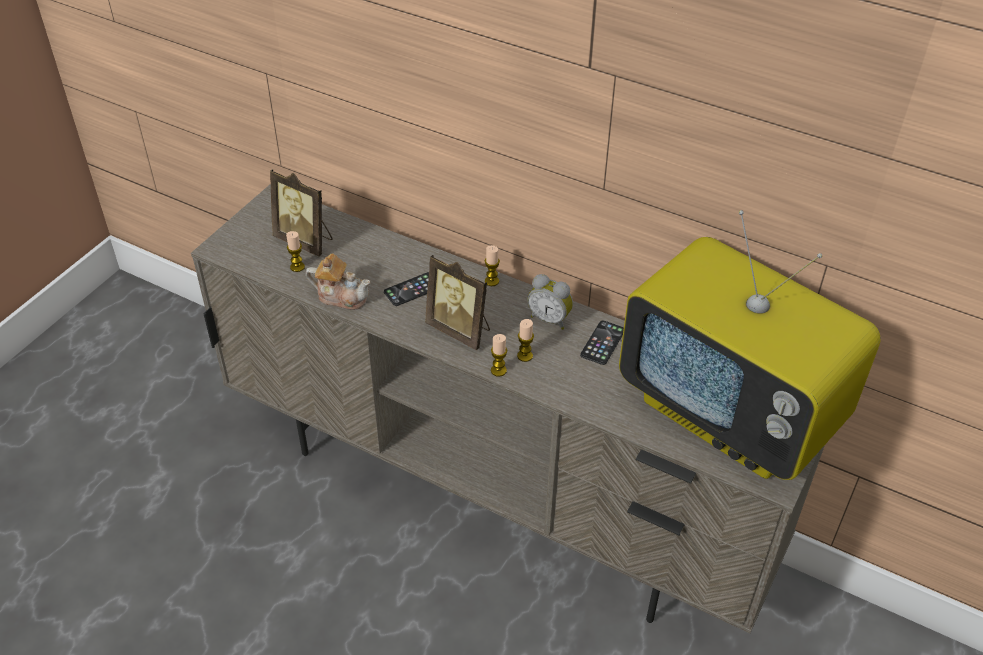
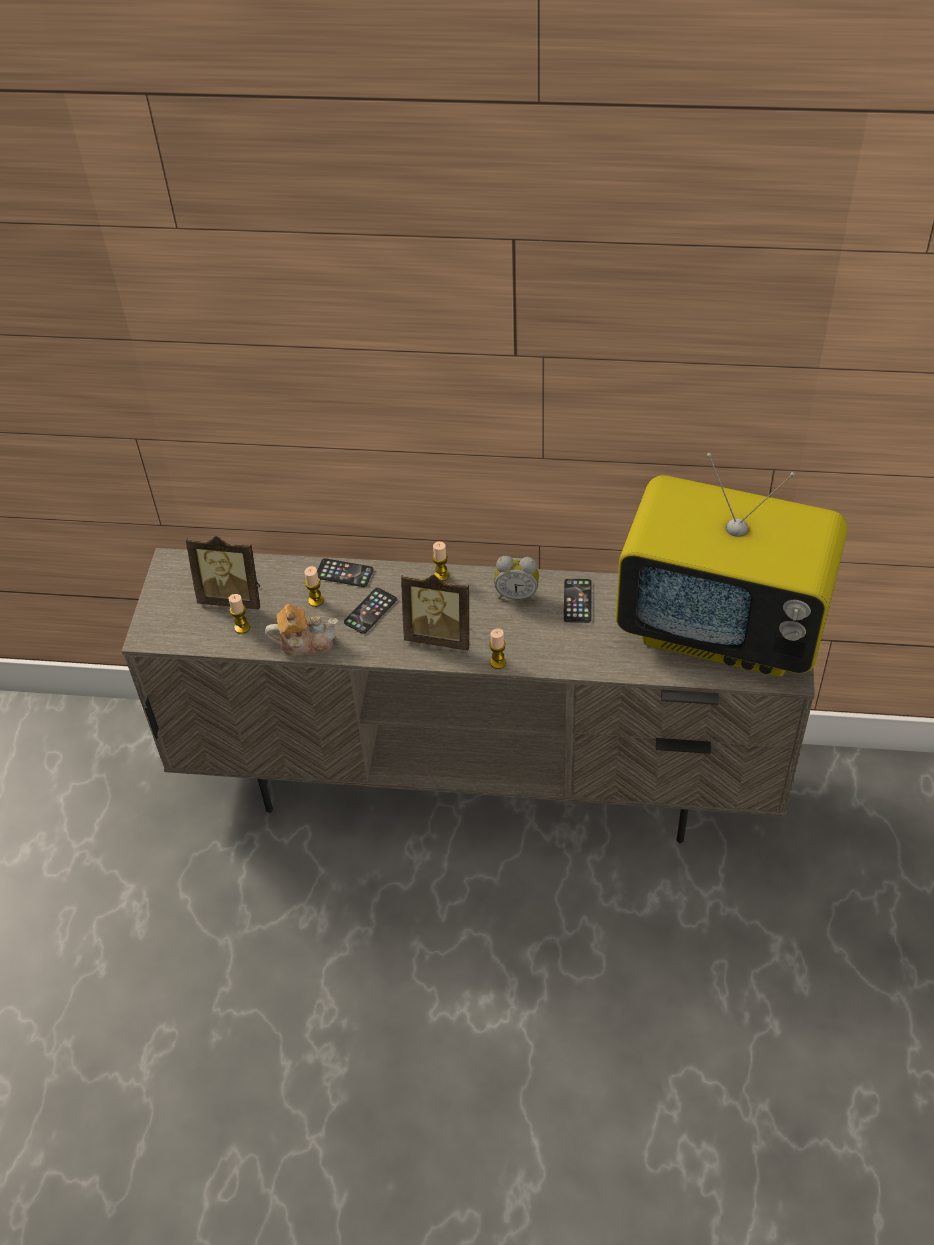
camera: 20 degrees left, 5 degrees up
(409, 252) = (344, 573): none -> phone
(525, 356) = (514, 639): candle -> candle (316, 600)

